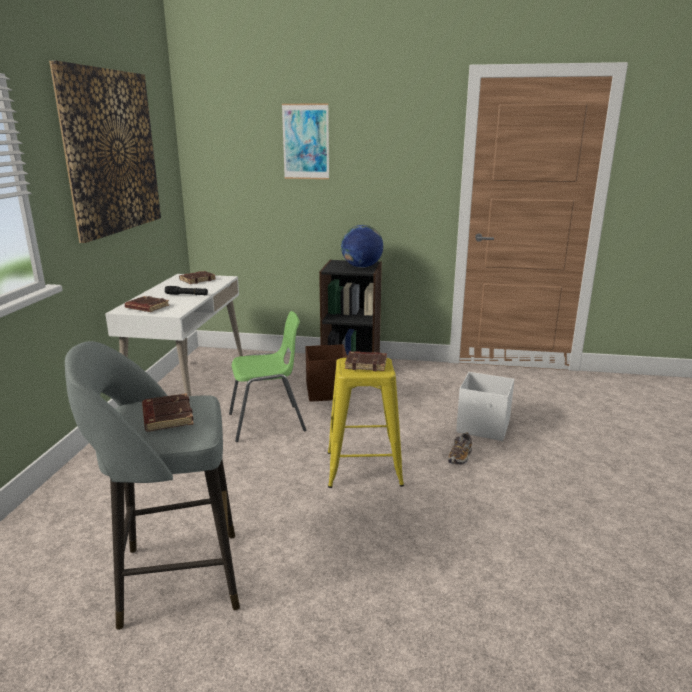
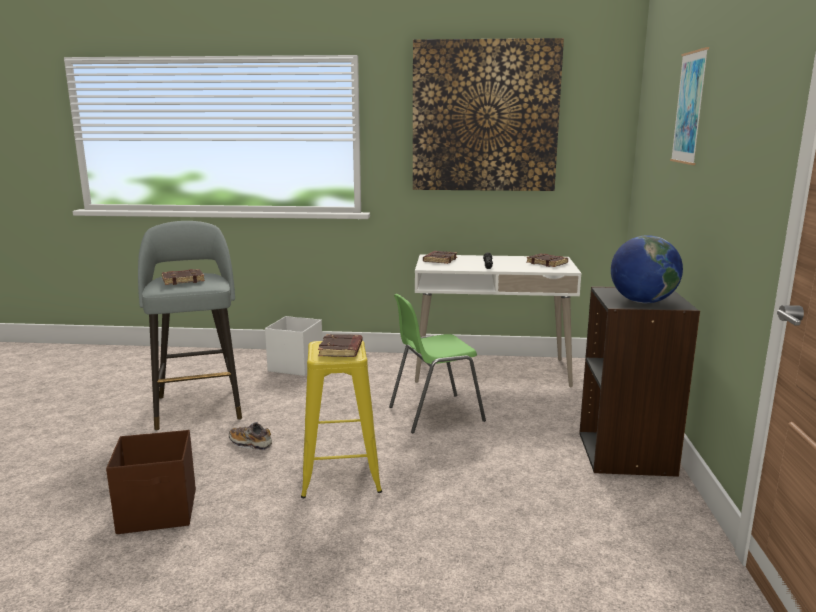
camera: 85 degrees right, 5 degrees down
(267, 423) = (434, 413): green chair -> green chair turned 90 degrees clockwise
(327, 391) = (532, 440): brown storage box -> brown storage box (159, 512)
(460, 457) = (369, 545): shoe -> shoe (250, 444)
(484, 427) = (466, 576): white storage box -> white storage box (295, 366)

